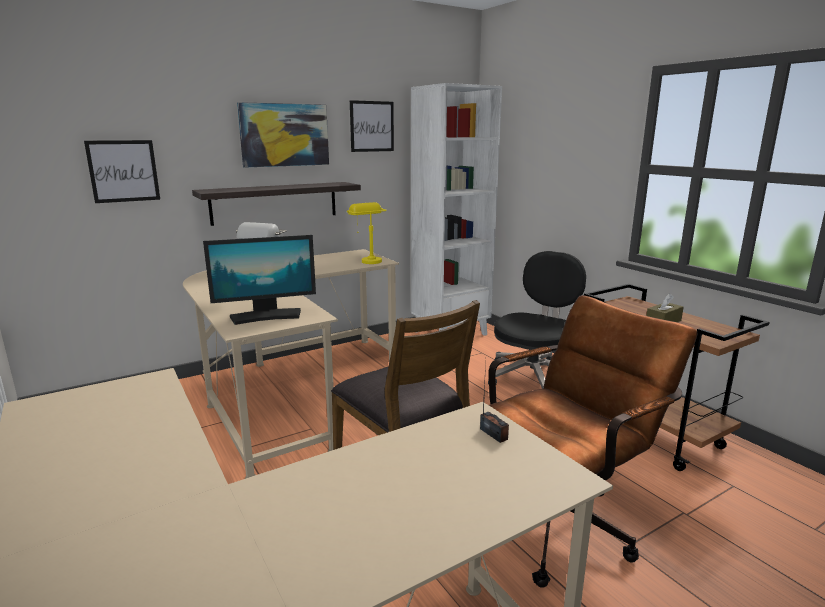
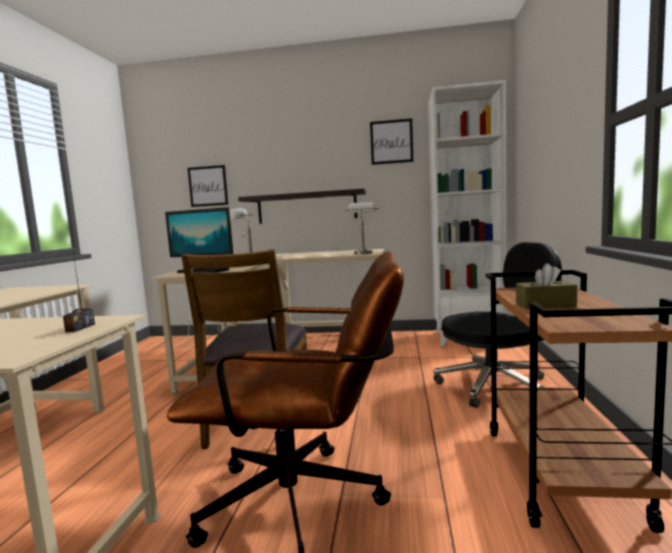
camera: 40 degrees right, 10 degrees down
(284, 135) = (314, 155): picture -> none
(367, 260) = (363, 253): yellow table lamp -> grey table lamp

